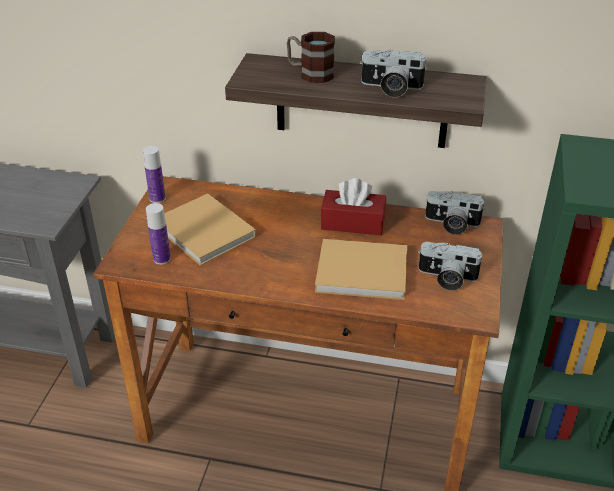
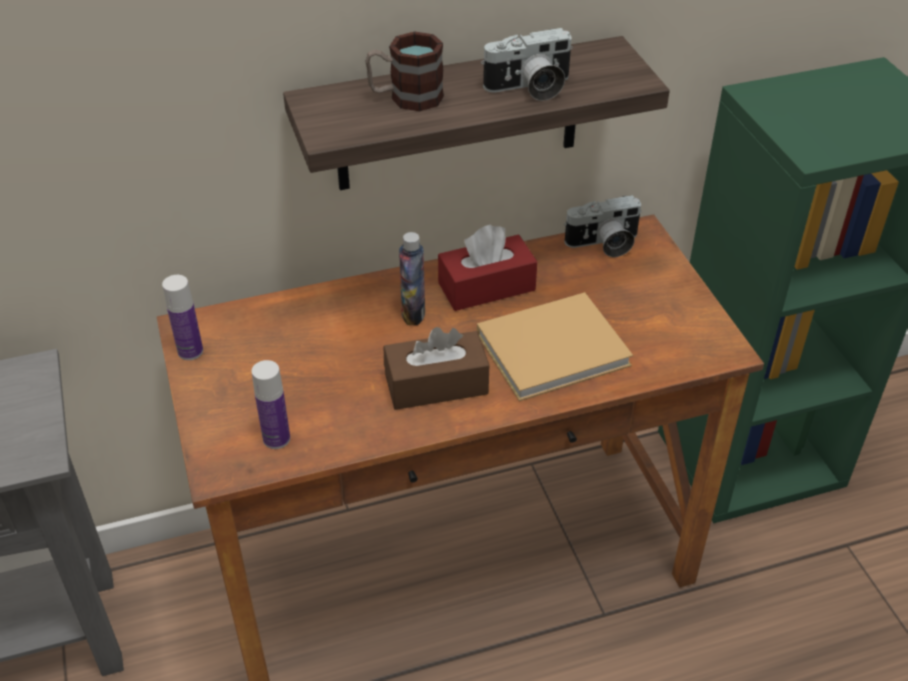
camera: 30 degrees left, 5 degrees up
(206, 233) = (306, 376): beige book -> none
(274, 265) = (436, 384): none -> brown tissue box
(295, 222) = (413, 313): none -> bottle
(446, 278) = (655, 317): camera -> none

